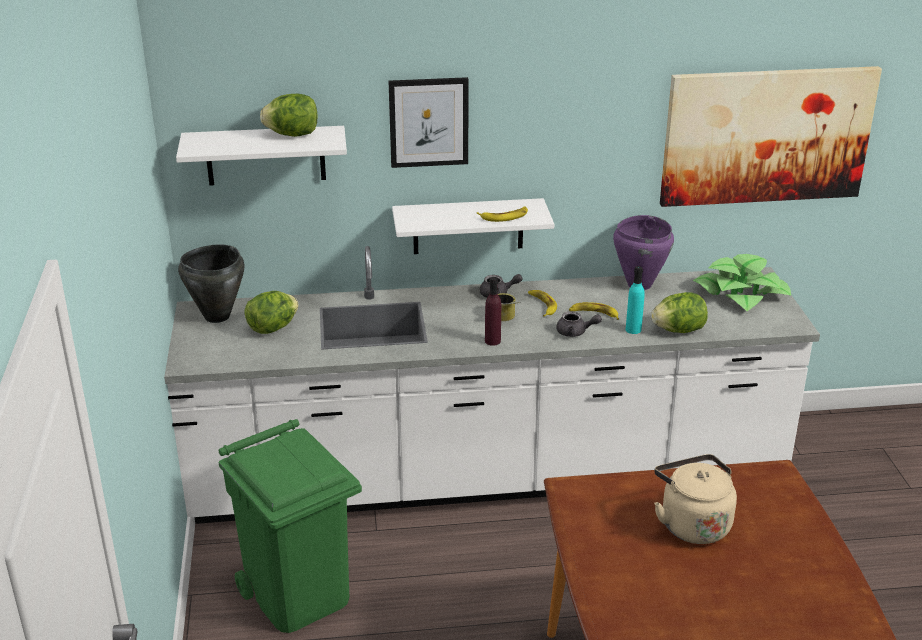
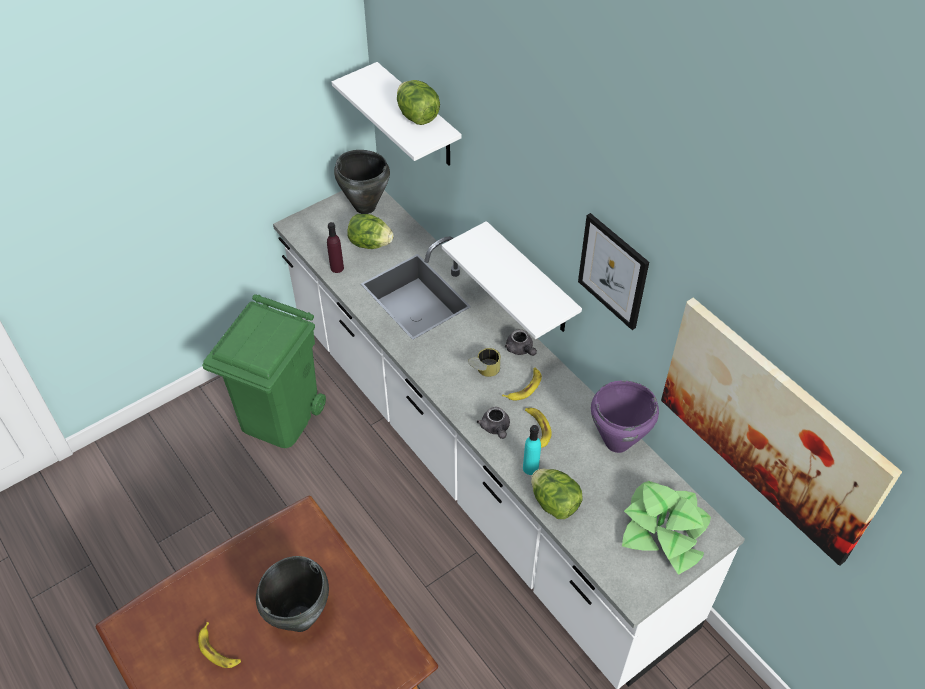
camera: 60 degrees right, 20 degrees up
(428, 122) = (512, 177): picture -> picture (613, 271)
(492, 341) = (442, 379): purple bottle -> purple bottle (337, 268)
(504, 217) = (521, 298): banana -> banana (218, 649)
(692, 523) = (301, 619): beige kettle -> black cooking pot

